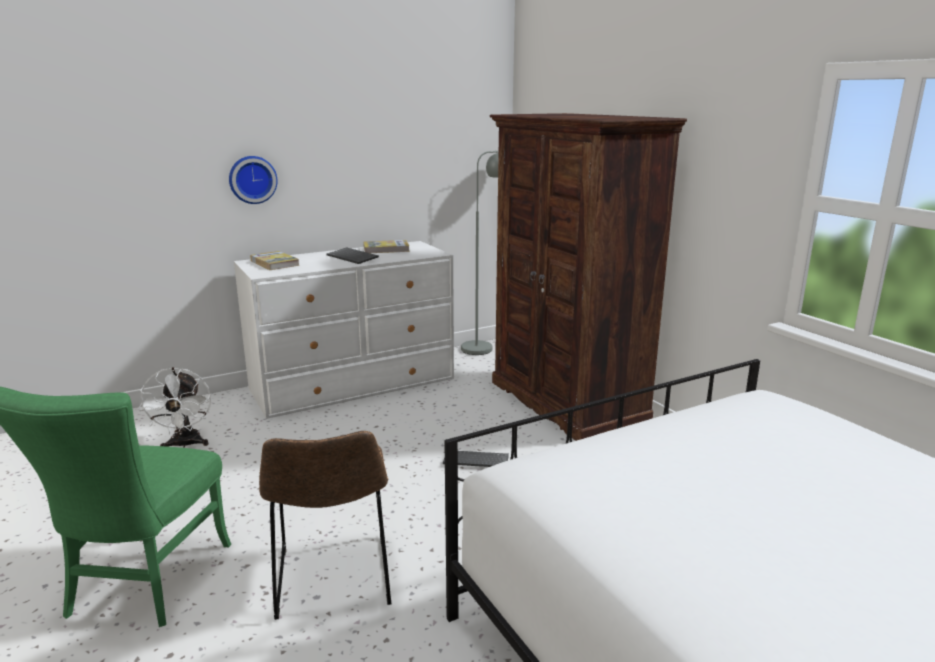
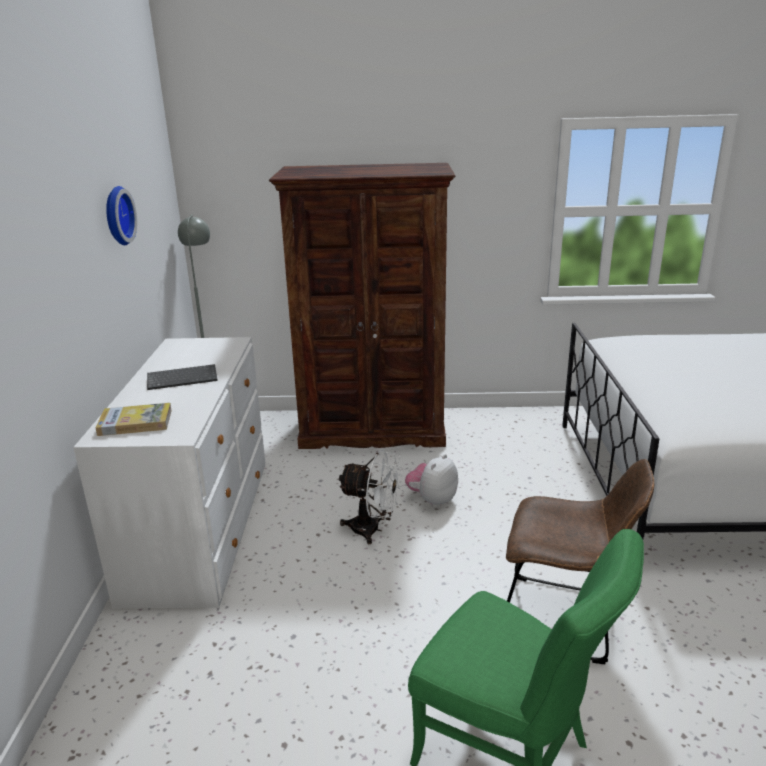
camera: 60 degrees left, 5 degrees up
(185, 445) = (219, 690): white fan -> white fan (373, 529)
(252, 179) = (56, 323): wall clock -> wall clock (116, 216)
(386, 249) = (175, 358): book -> none
(475, 461) = (432, 500): keyboard -> plush toy

